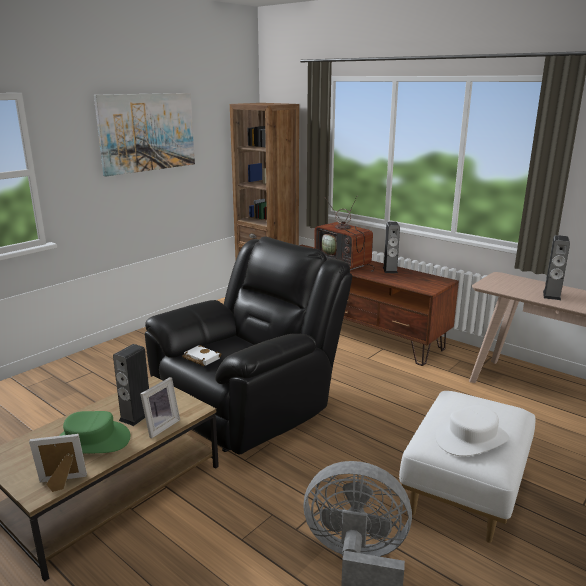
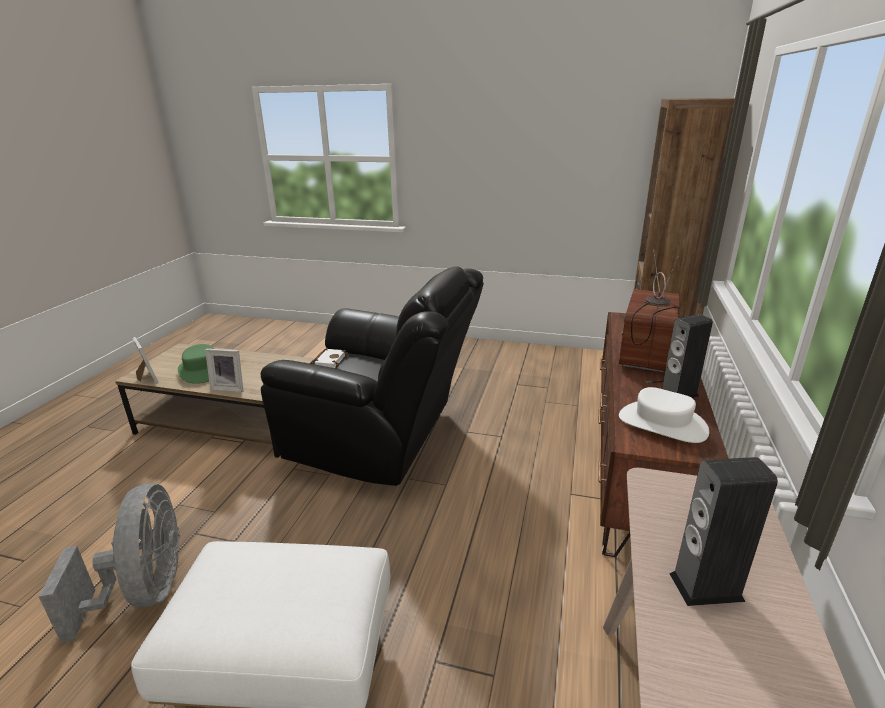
camera: 65 degrees right, 5 degrees up
(136, 416) = (243, 373): speaker -> none
(147, 132) = (522, 130): picture -> none
(471, 438) = (230, 592): white hat -> white hat (662, 424)

